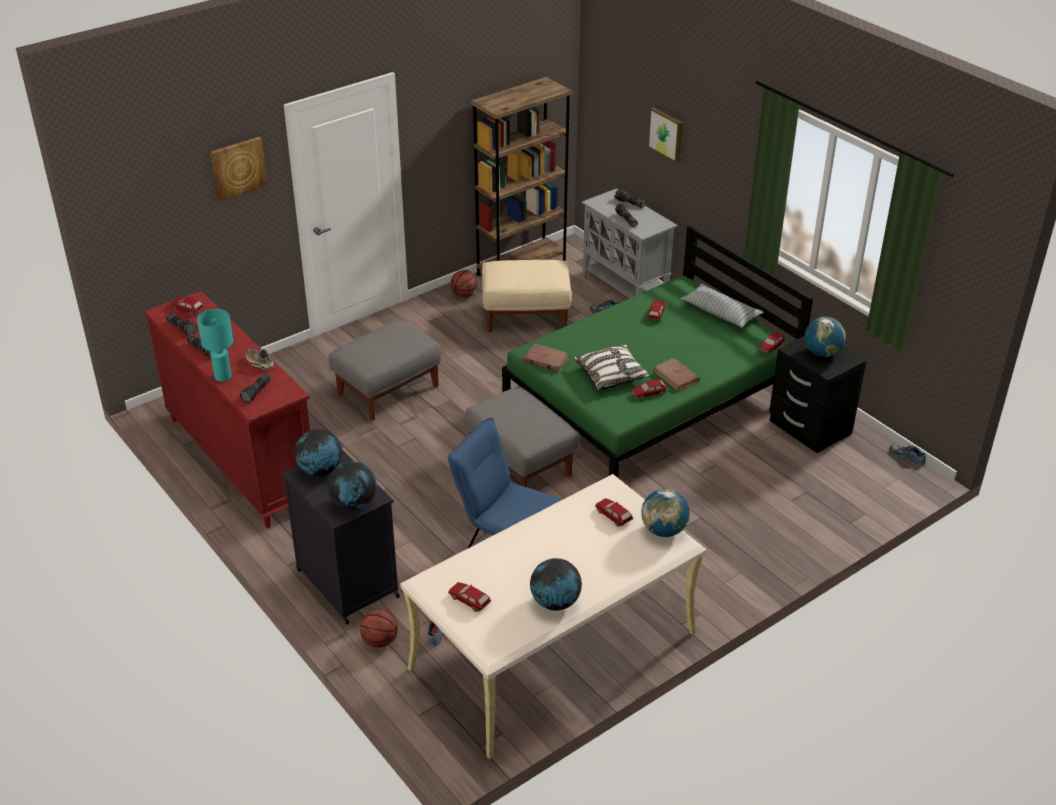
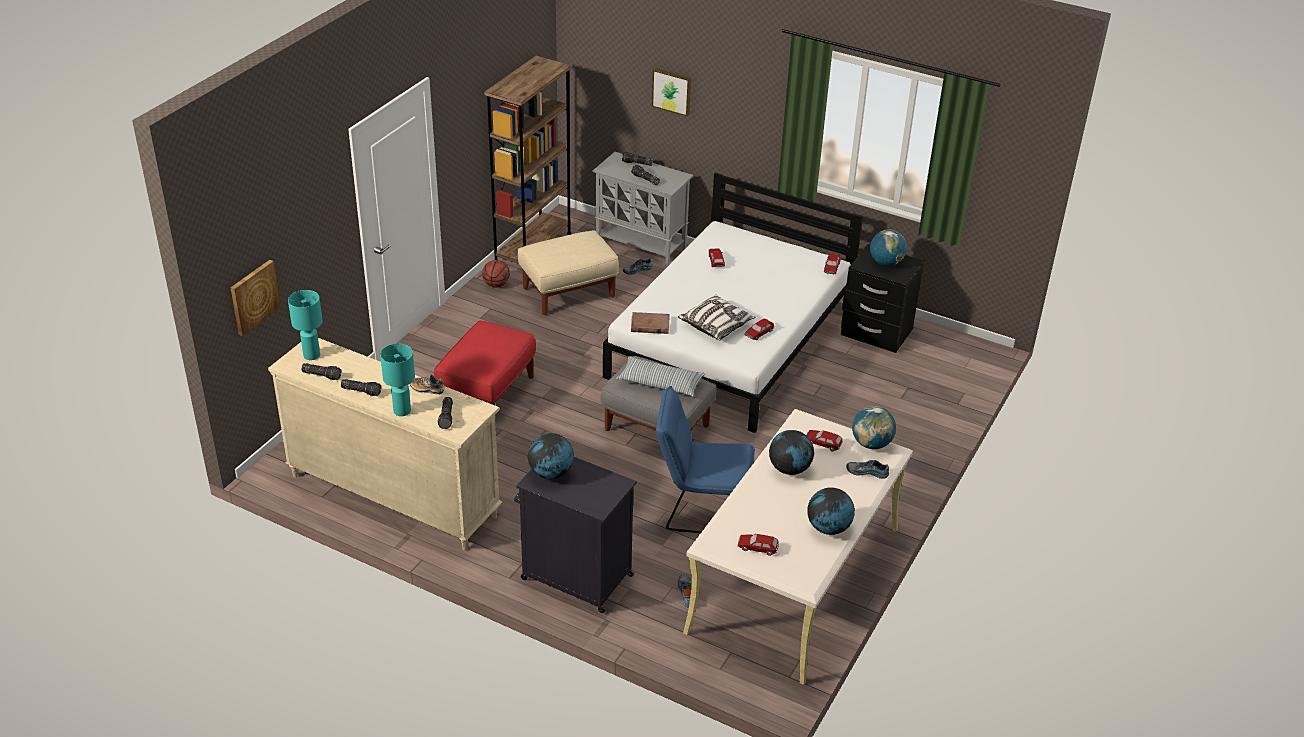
camera: 25 degrees left, 0 degrees up
(187, 309) = (312, 355): toy car -> turquoise table lamp
(238, 168) = (317, 202): picture -> picture (254, 296)
(241, 460) = (393, 495): red dresser -> beige dresser
(354, 503) = (605, 494): globe -> globe (789, 469)
(379, 641) = (642, 618): basketball -> none
(388, 390) = (488, 392): grey ottoman -> red ottoman
(650, 401) = (731, 342): green bed -> white bed
(675, 377) = (771, 313): brown book -> none
(720, 312) = (769, 247): pillow -> pillow (660, 383)
(907, 456) = (966, 337): shoe -> shoe (867, 471)

